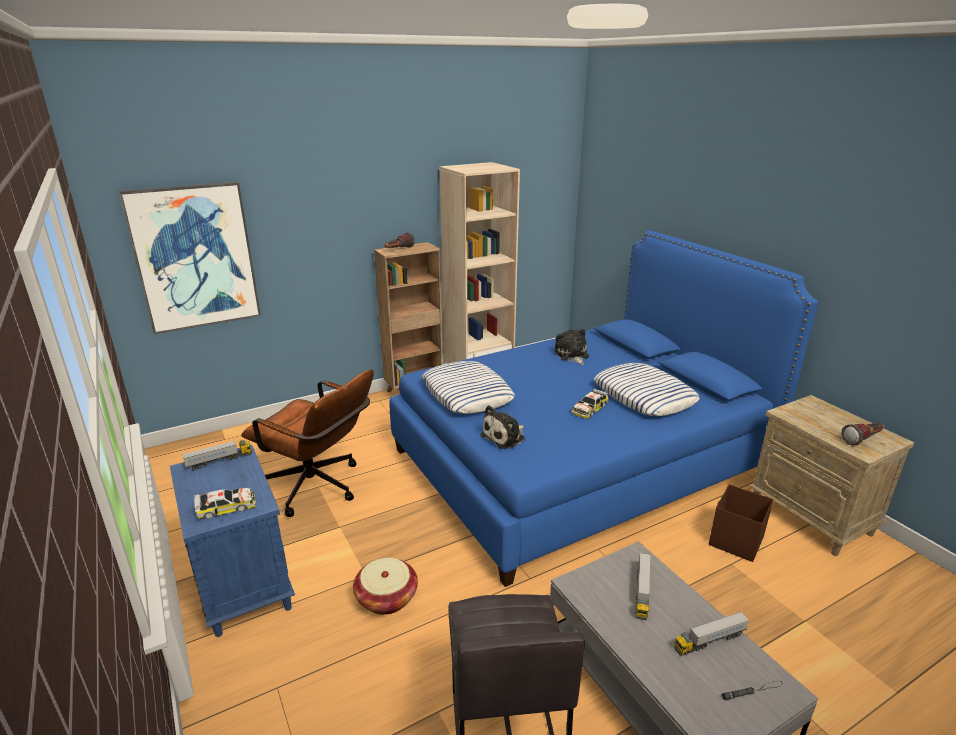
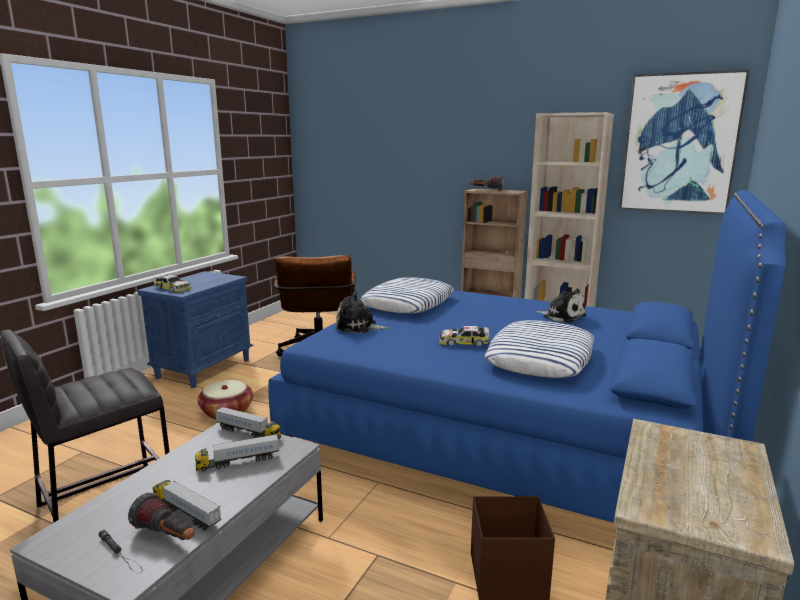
camera: 55 degrees right, 10 degrees down
(194, 257) = (344, 171): picture -> picture (679, 144)
(219, 460) = (220, 276): toy truck -> toy truck (248, 432)
(572, 355) = (562, 316): plush toy -> plush toy turned 90 degrees clockwise
(863, 440) = (690, 503): flashlight -> flashlight (167, 536)

